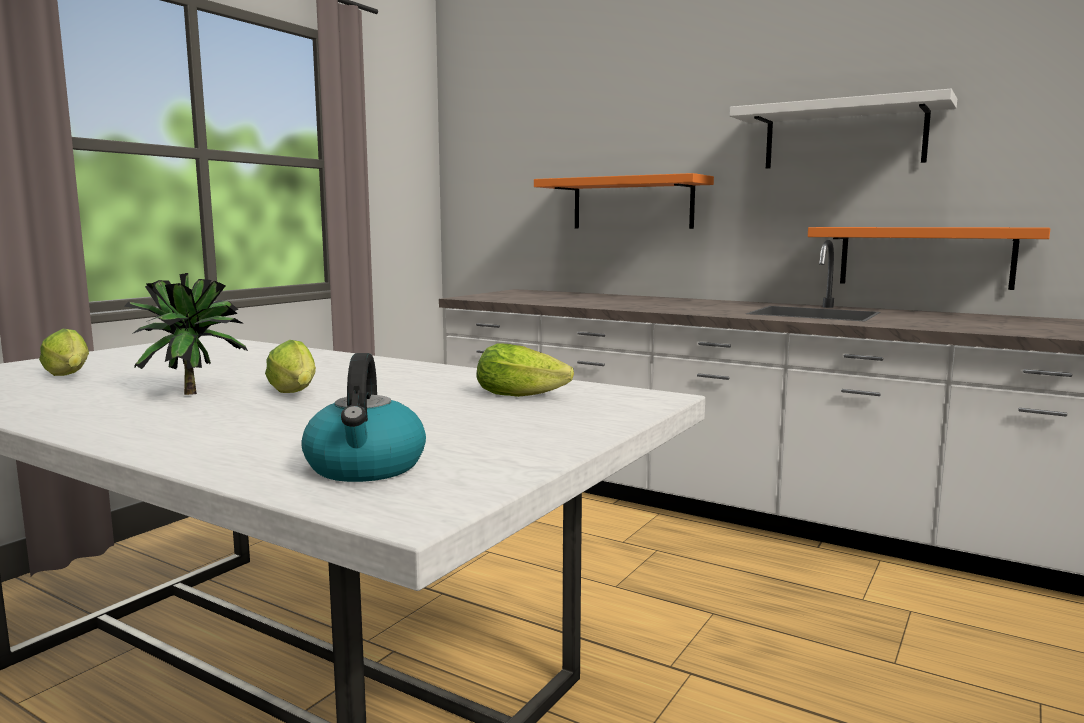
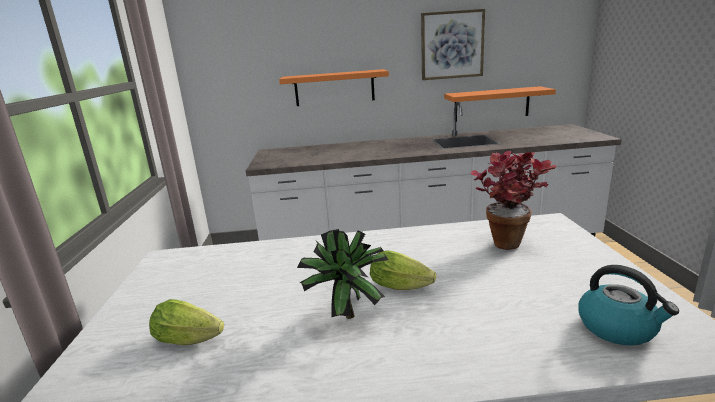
camera: 35 degrees left, 10 degrees up
(525, 395) = (506, 240): lettuce -> potted plant
(844, 136) = (452, 45): white shelf -> picture

